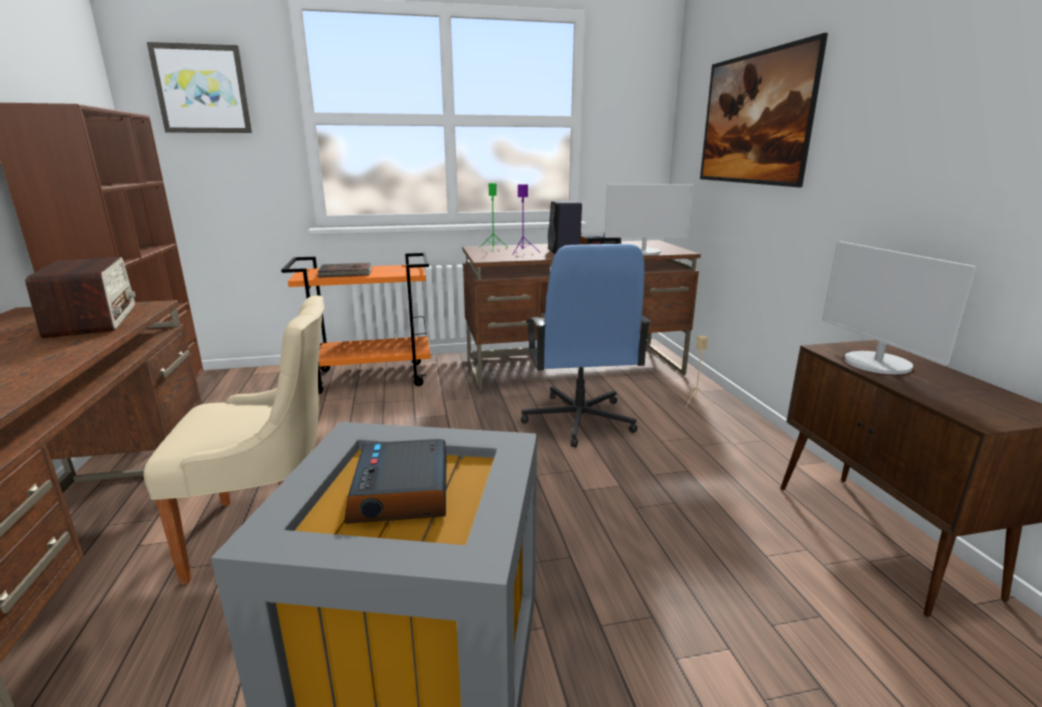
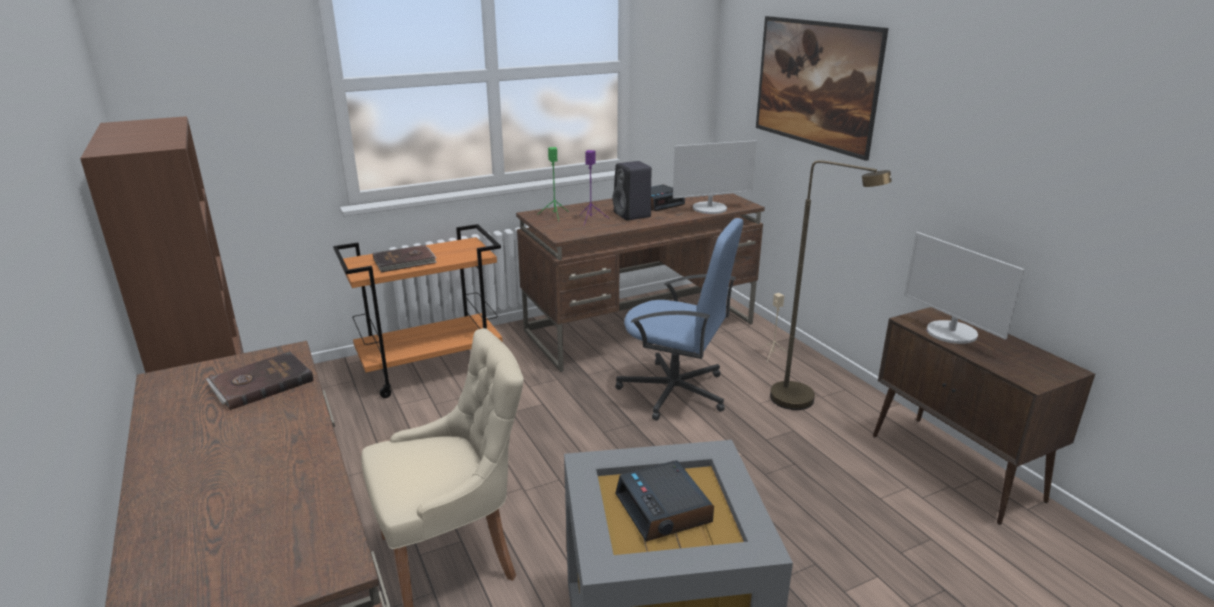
camera: 15 degrees left, 5 degrees up
(93, 320) = (261, 383): radio -> brown book
(202, 89) = (210, 62): picture -> none
(578, 420) = (675, 392): blue office chair -> blue office chair turned 45 degrees counterclockwise
(711, 446) = (804, 402): none -> brown floor lamp

